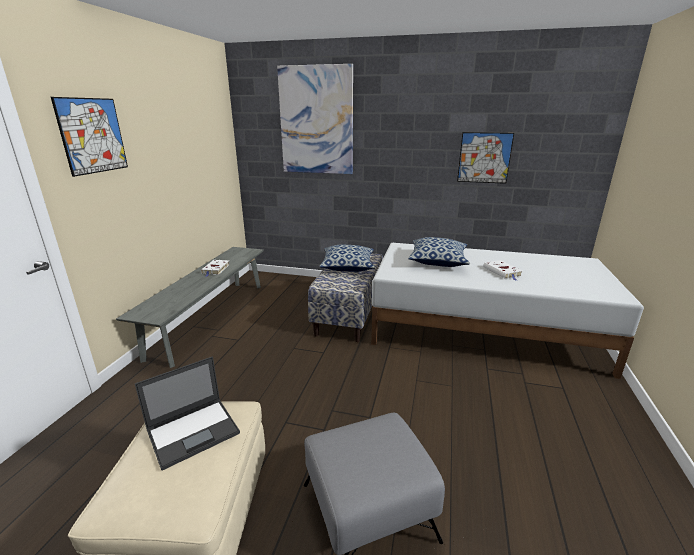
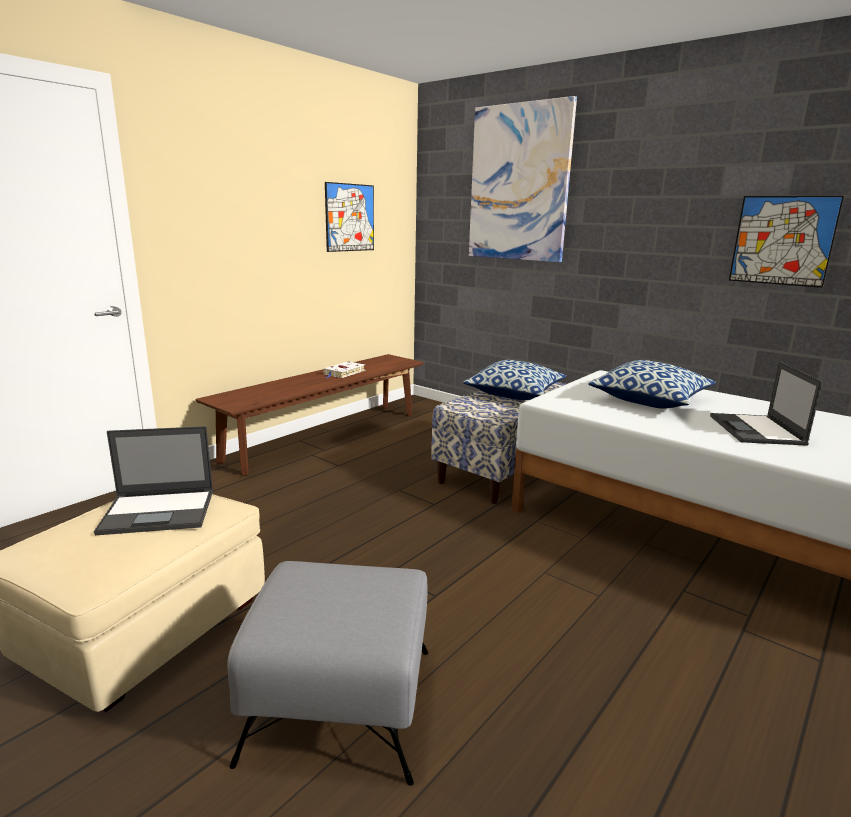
camera: 25 degrees right, 5 degrees down
(92, 136) = (204, 177): picture -> picture (350, 217)
(210, 318) = (325, 436): grey bench -> brown bench
(502, 272) = (757, 430): white book -> laptop

